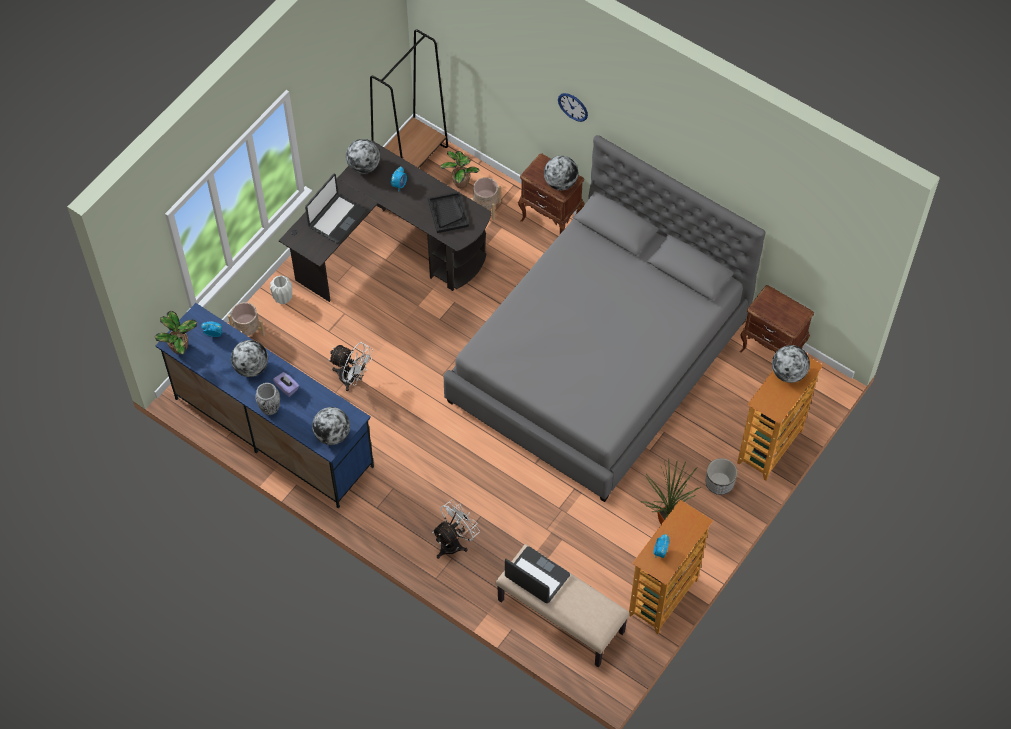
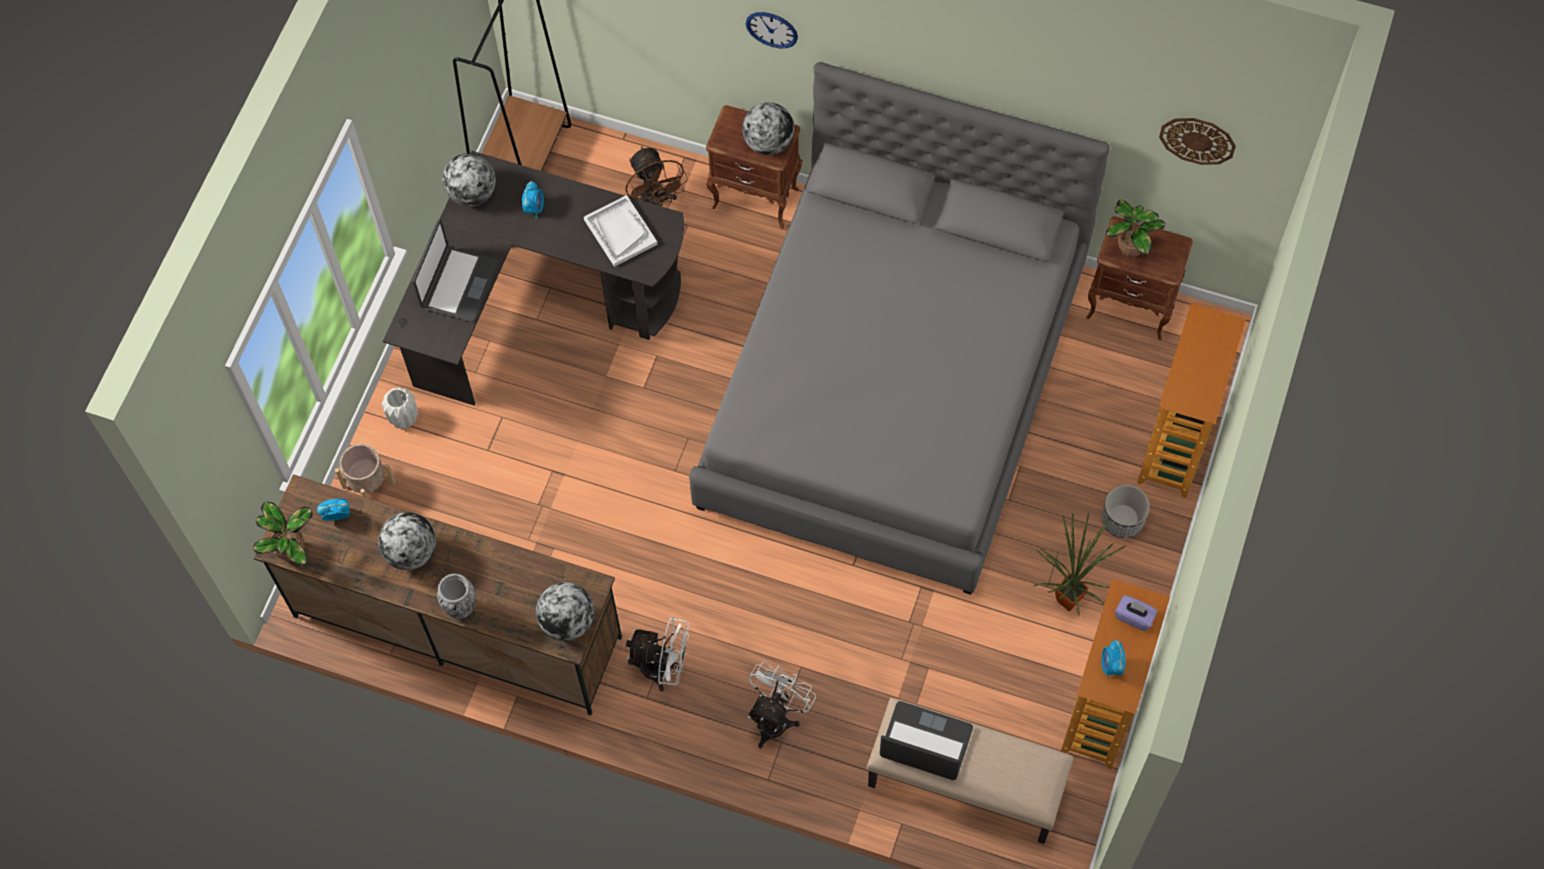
camera: 15 degrees left, 5 degrees up
(272, 432) = (455, 628): blue dresser -> brown dresser
(287, 387) = (475, 568): purple tissue box -> purple tissue box (1134, 617)
(352, 378) = (546, 512): white fan -> white fan (662, 668)
(448, 213) = (620, 232): black tray -> white tray
(460, 182) = (606, 174): potted plant -> potted plant (1129, 248)
(485, 207) = (655, 202): beige planter -> brown fan
(788, 373) = (1201, 344): globe -> none
(819, 240) = (1197, 140): none -> wall clock

